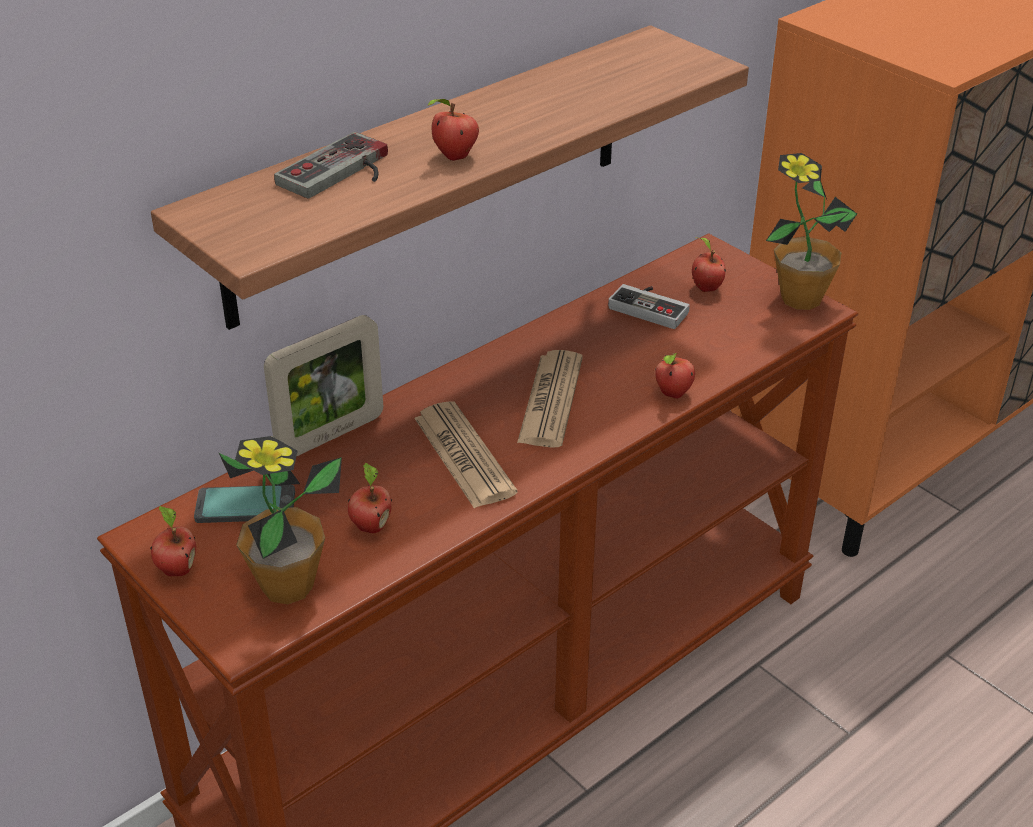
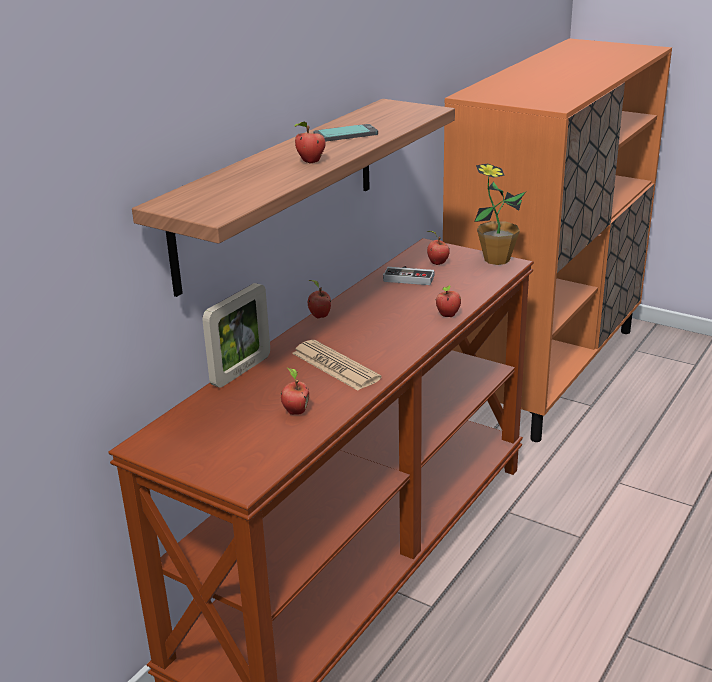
camera: 15 degrees left, 10 degrees down
(176, 569) = (176, 457): apple -> apple (319, 316)
(245, 505) = (204, 416): phone -> phone (345, 134)
(287, 586) = (258, 451): potted plant -> none
(343, 173) = (246, 177): game controller -> none
(551, 400) = (374, 330): newspaper -> none

